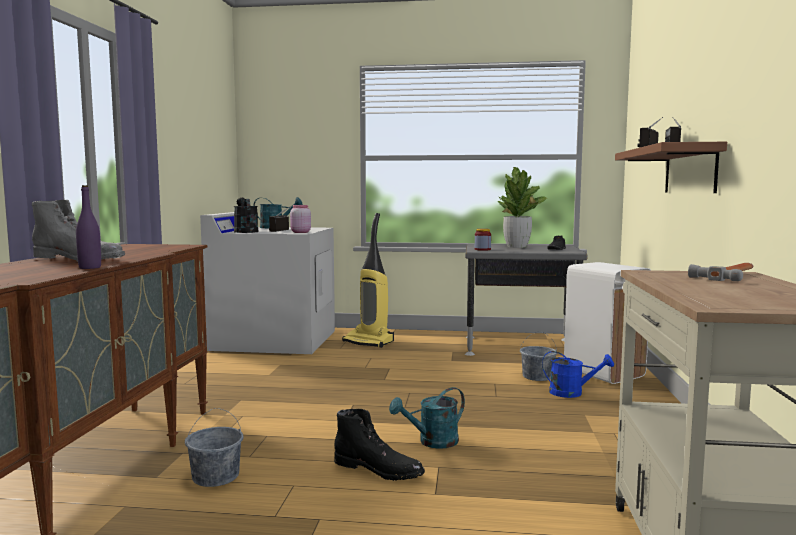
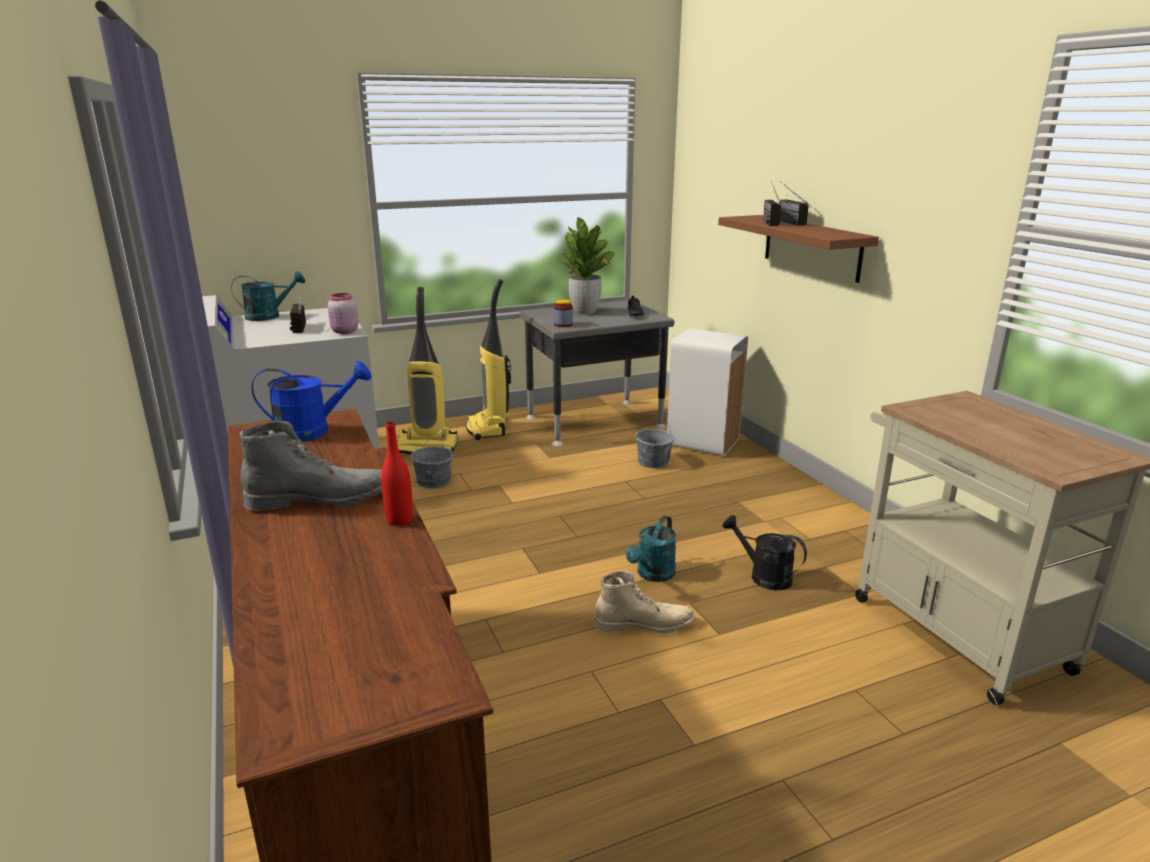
camera: 30 degrees left, 15 degrees up
(90, 267) = (399, 520): purple bottle -> red bottle
(216, 476) = (503, 689): grey bucket -> grey bucket (434, 481)
(245, 231) = (257, 337): black watering can -> black watering can (763, 576)
(379, 469) = (644, 623): black boot -> beige boot
(427, 339) = (488, 429): none -> vacuum cleaner
(572, 393) = (703, 476): blue watering can -> blue watering can (313, 431)
(730, 276) = (969, 405): hammer -> none

